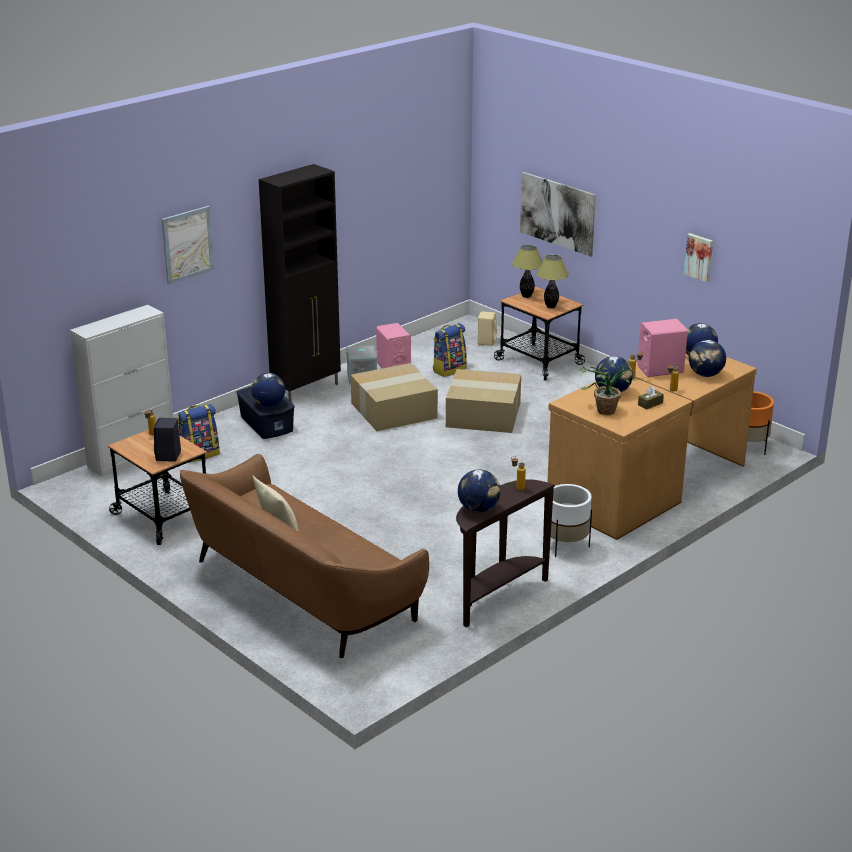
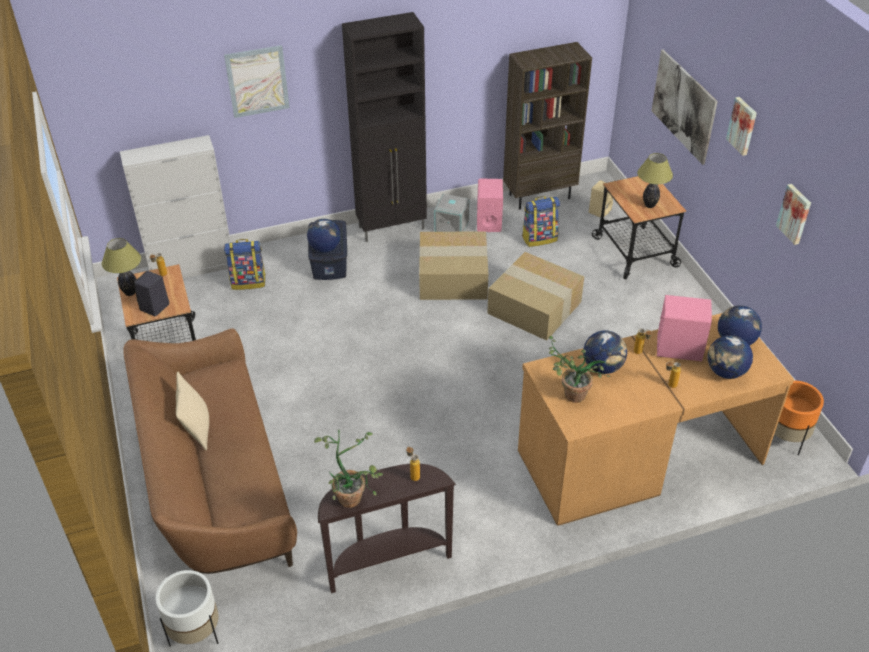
camera: 25 degrees right, 15 degrees up
(424, 342) = (539, 196): none -> brown bookcase
(478, 509) = (351, 494): globe -> potted plant
(526, 296) = (634, 184): table lamp -> table lamp (130, 292)
(566, 546) = (500, 516): white planter -> white planter (195, 632)
(628, 205) = (743, 125): none -> picture
(650, 404) = (631, 399): brown tissue box -> none

